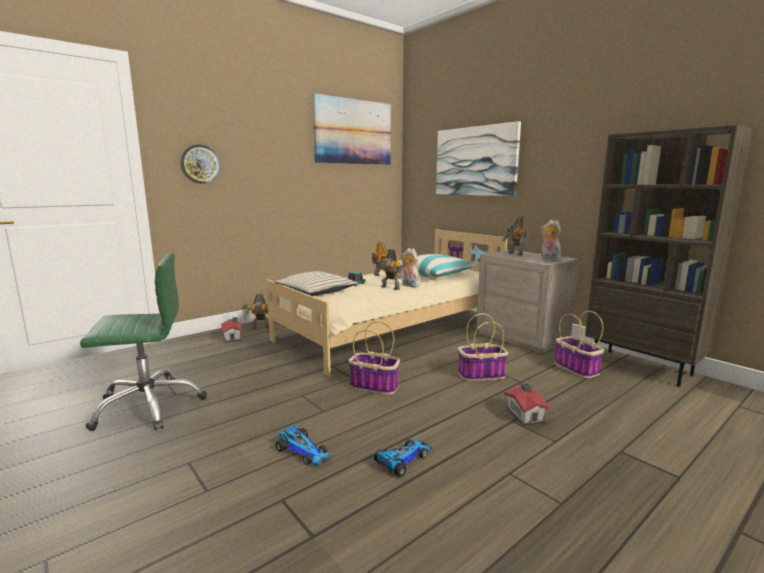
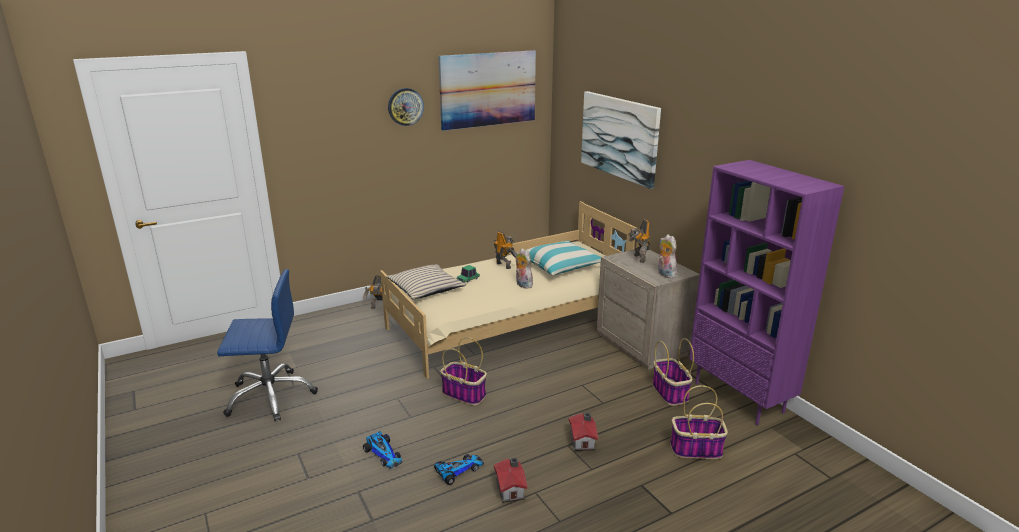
camera: 10 degrees right, 10 degrees up
(149, 406) = (270, 396): green office chair -> blue office chair
(200, 164) = (318, 148): wall clock -> wall clock (405, 106)
(232, 337) = (351, 319): toy house -> toy house (511, 488)
(389, 288) = (500, 288): toy robot -> none
(481, 375) = (569, 391): basket -> basket (695, 449)
(642, 367) = (740, 397): brown bookcase -> purple bookcase

